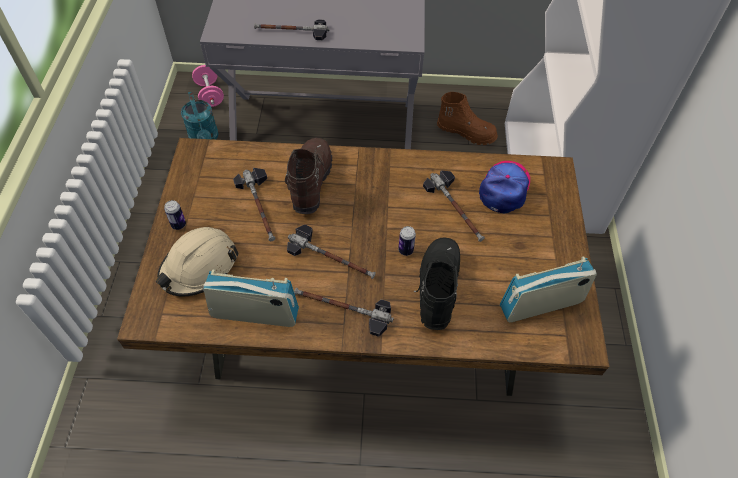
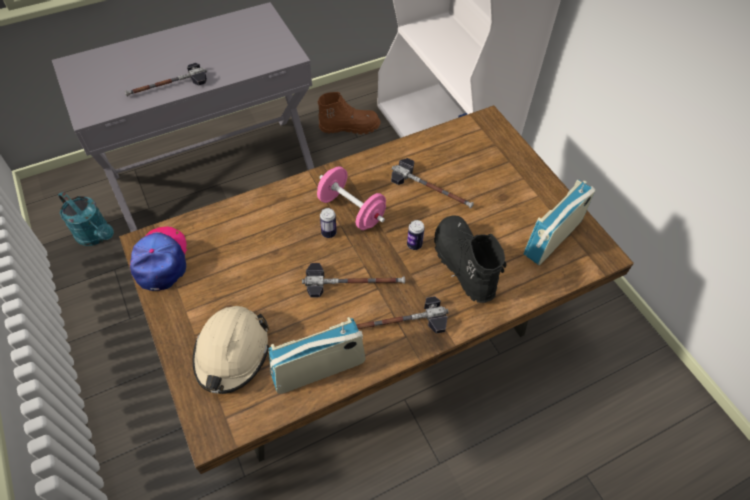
camera: 30 degrees left, 0 degrees up
(178, 225) = (181, 322): can -> can (329, 233)
(210, 95) = (73, 189): pink dumbbell -> pink dumbbell (351, 210)
(260, 207) = (253, 267): hammer -> none
(310, 182) = (285, 222): brown boot -> none
(504, 188) = (459, 154): cap -> cap (161, 260)

